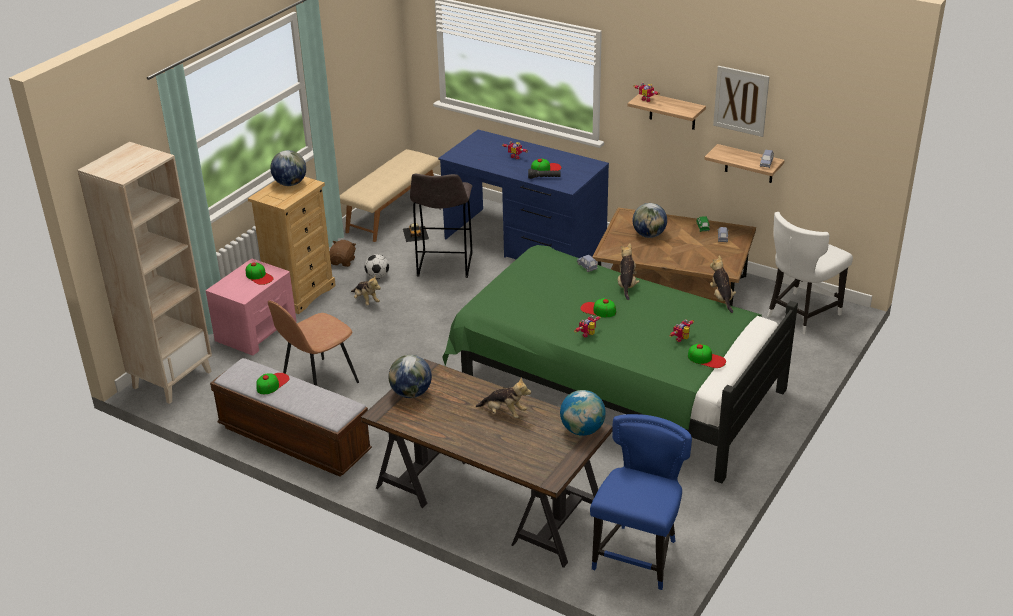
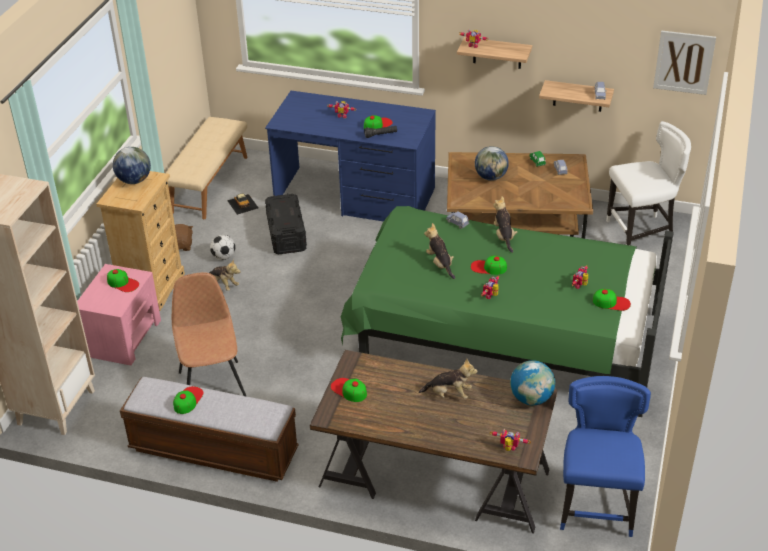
camera: 15 degrees left, 5 degrees up
(318, 382) = (212, 383): brown chair -> brown chair turned 135 degrees clockwise
(411, 393) = (349, 390): globe -> cap
(444, 266) = (286, 234): grey stool -> black storage box
(538, 470) = (508, 449): none -> toy robot
(721, 298) = (597, 236): plush toy -> plush toy (440, 264)
(741, 100) = (569, 37): picture -> picture (684, 62)
(800, 314) = (641, 232): white chair -> white chair turned 135 degrees counterclockwise

